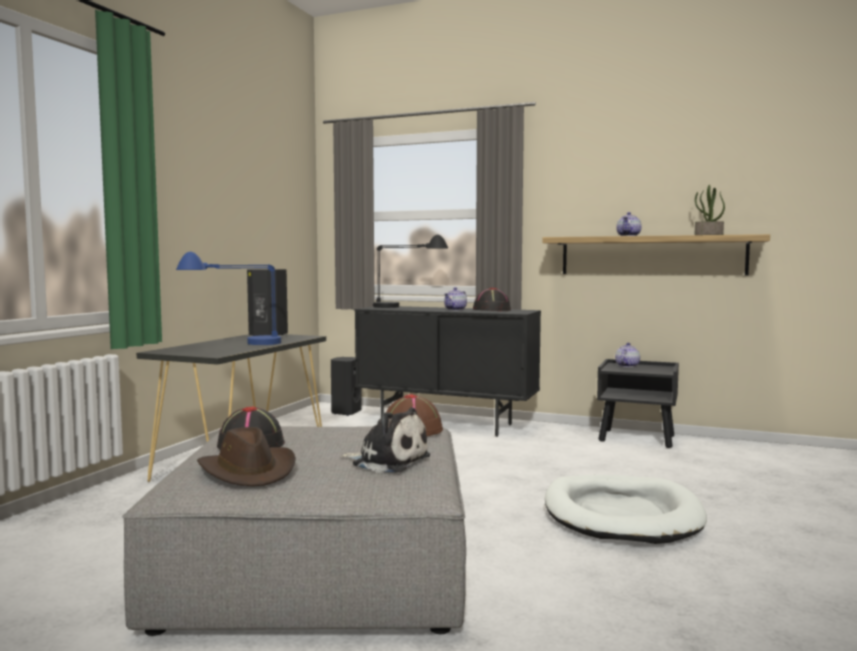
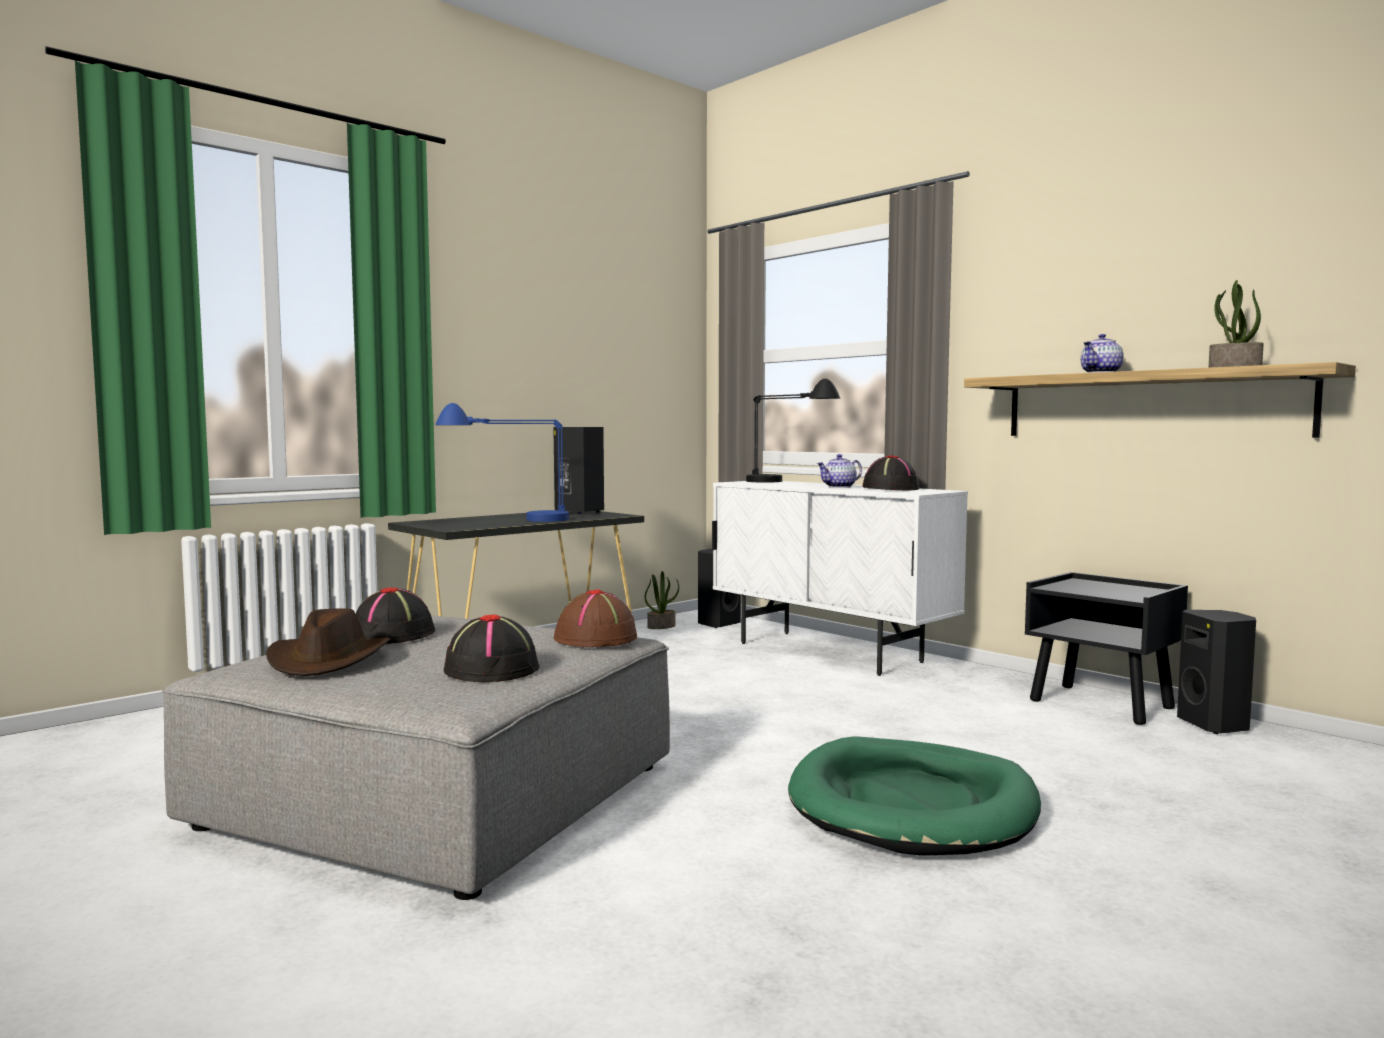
camera: 25 degrees right, 0 degrees up
(307, 418) = (661, 626): none -> potted plant
(387, 461) = (492, 669): plush toy -> black hat
(446, 424) = (829, 652): black cabinet -> white cabinet
(621, 515) = (912, 805): white dog bed -> green dog bed
(626, 366) = (1091, 584): teapot -> none
(703, 443) = (1215, 725): none -> black speaker

